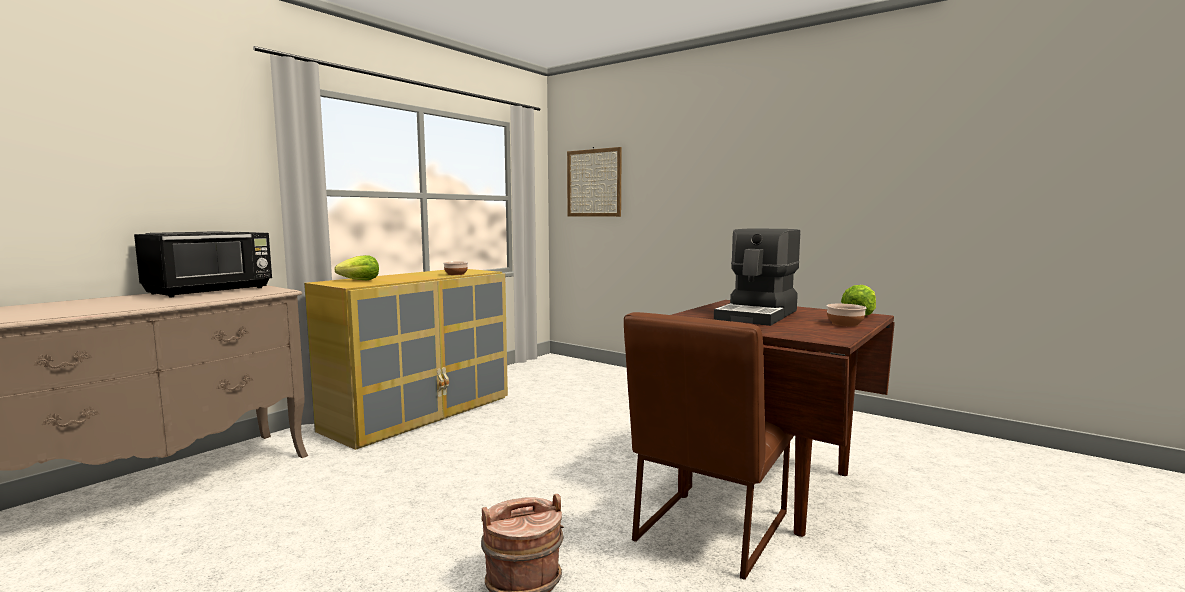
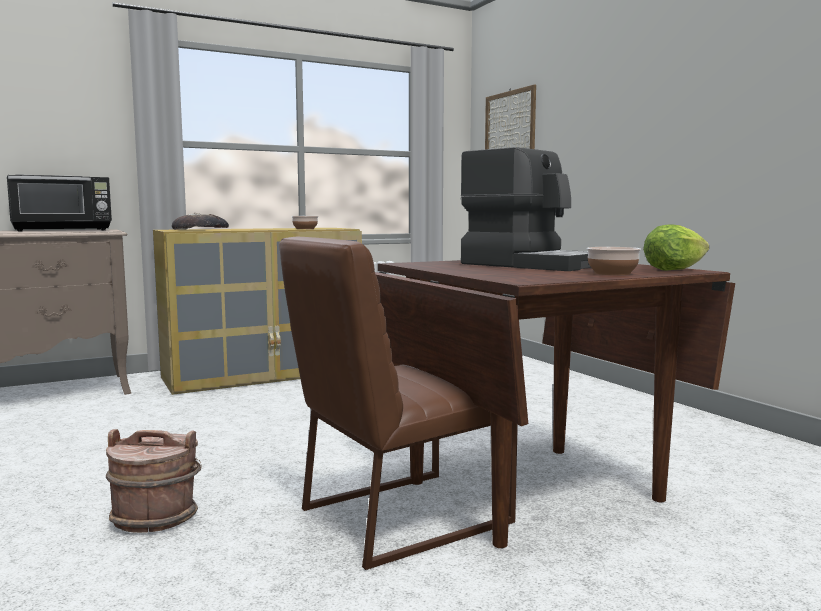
camera: 25 degrees right, 0 degrees up
(360, 280) = (201, 229): lettuce -> bread
(758, 315) = (530, 265): coffee machine -> coffee machine turned 105 degrees counterclockwise

